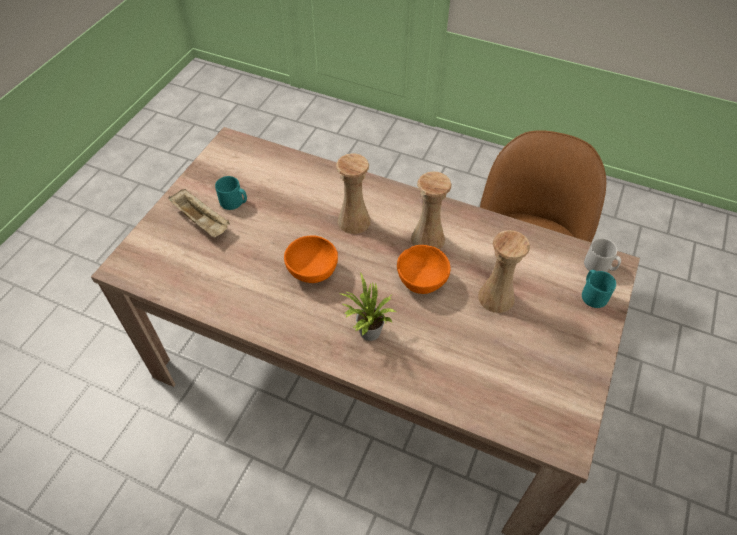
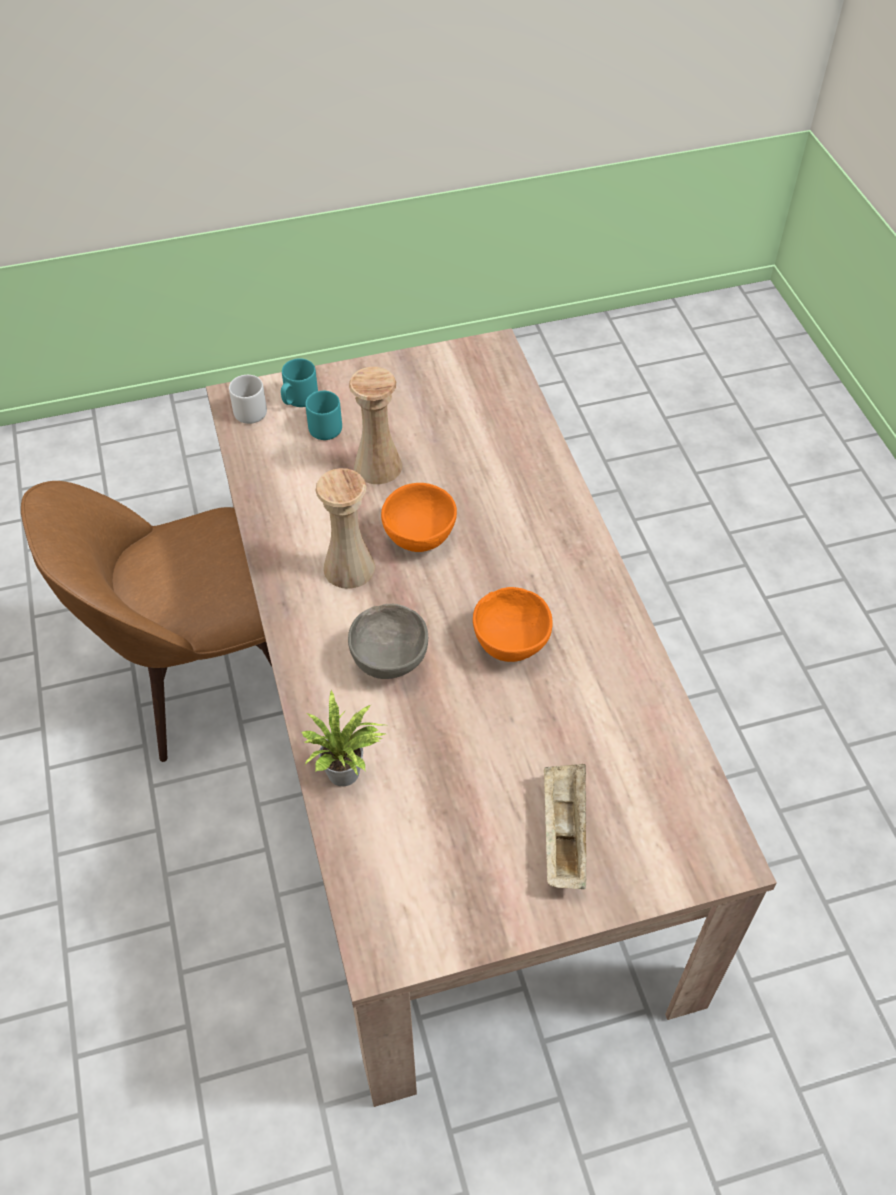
camera: 130 degrees left, 0 degrees up
(234, 202) = (493, 825): turquoise mug -> turquoise mug (324, 425)
(354, 221) = (390, 659): beige vase -> grey bowl
(367, 333) = (534, 540): potted plant -> potted plant (347, 774)

